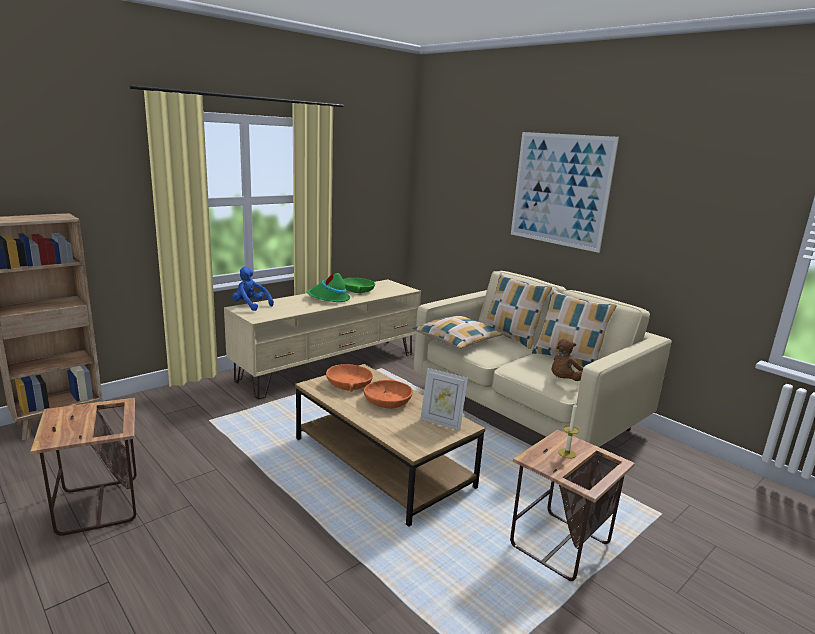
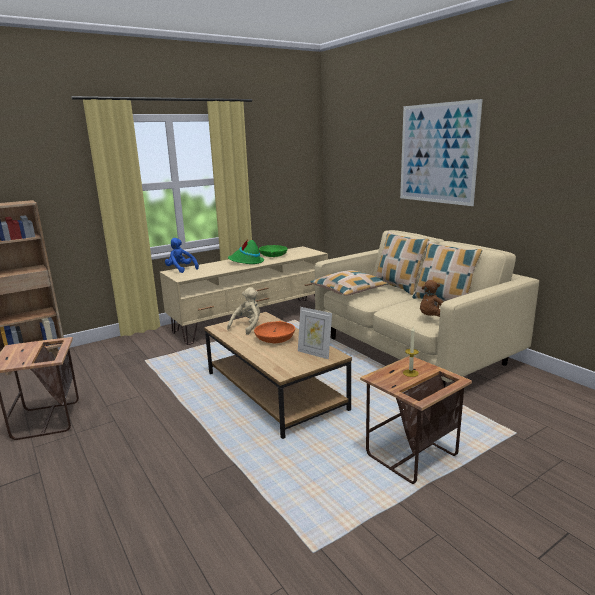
camera: 10 degrees right, 0 degrees up
(349, 384) = (247, 326): orange bowl -> beige plush toy

